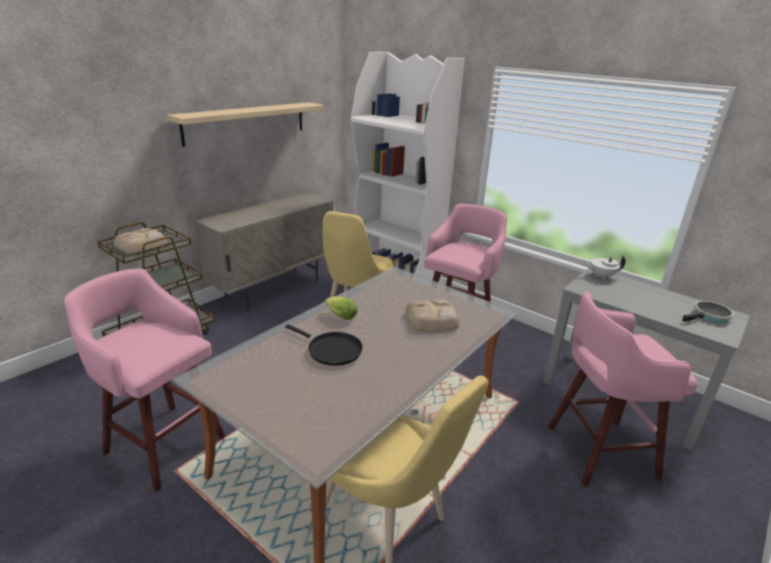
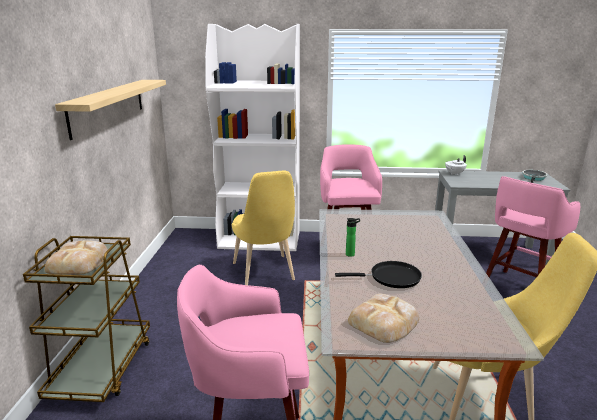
camera: 35 degrees left, 5 degrees down
(273, 289) = (159, 281): beige cabinet -> none
(339, 316) = (351, 254): lettuce -> bottle
(432, 320) = (411, 233): bread -> bread (384, 322)

